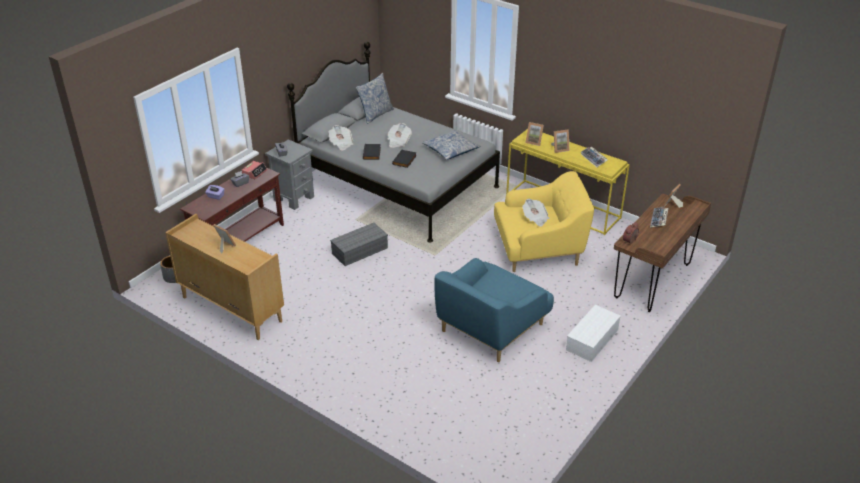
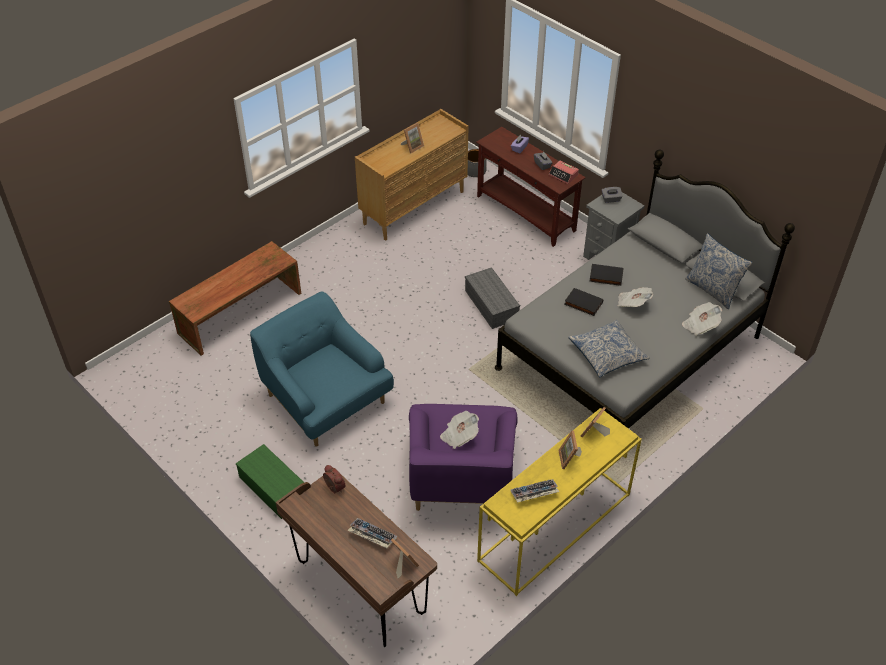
camera: 100 degrees right, 10 degrees up
(341, 144) = (633, 251): newspaper -> newspaper (700, 325)
(399, 404) = (240, 312): none -> brown bench
(538, 248) = (461, 475): yellow armchair -> purple armchair
(592, 340) = (272, 487): white storage box -> green storage box

